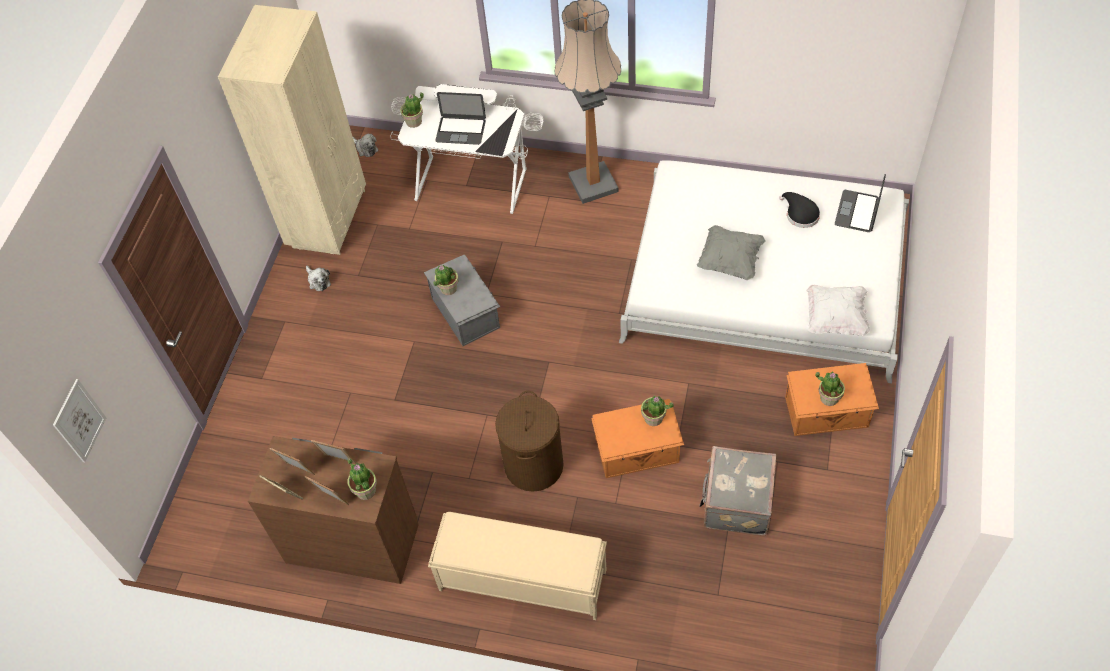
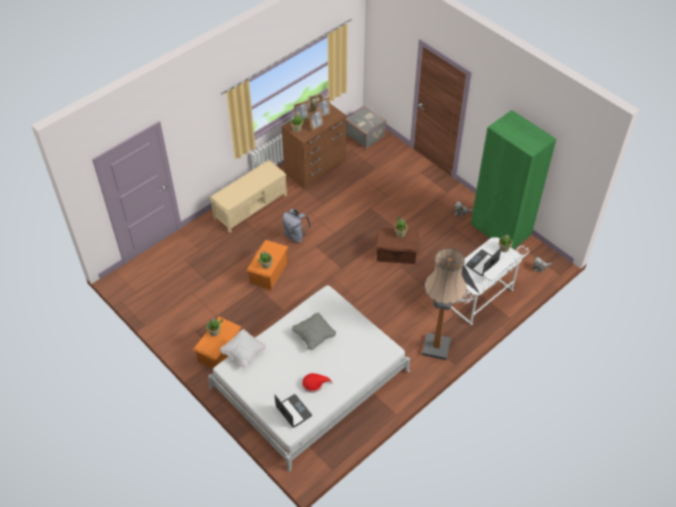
camera: 120 degrees right, 5 degrees down
(79, 421) = (377, 44): picture -> none
(328, 218) = (500, 232): beige wardrobe -> green wardrobe
(466, 312) = (396, 254): grey storage box -> brown storage box
(533, 465) = (295, 235): brown laundry basket -> grey backpack
(736, 502) = (213, 290): grey suitcase -> grey suitcase (365, 134)
(800, 214) = (314, 384): black hat -> red hat

